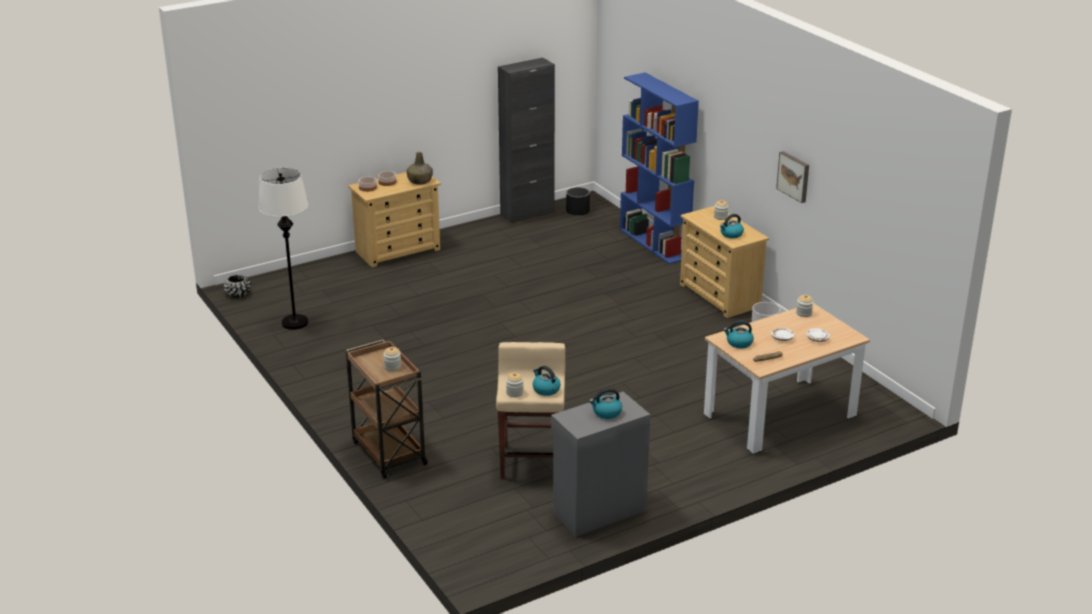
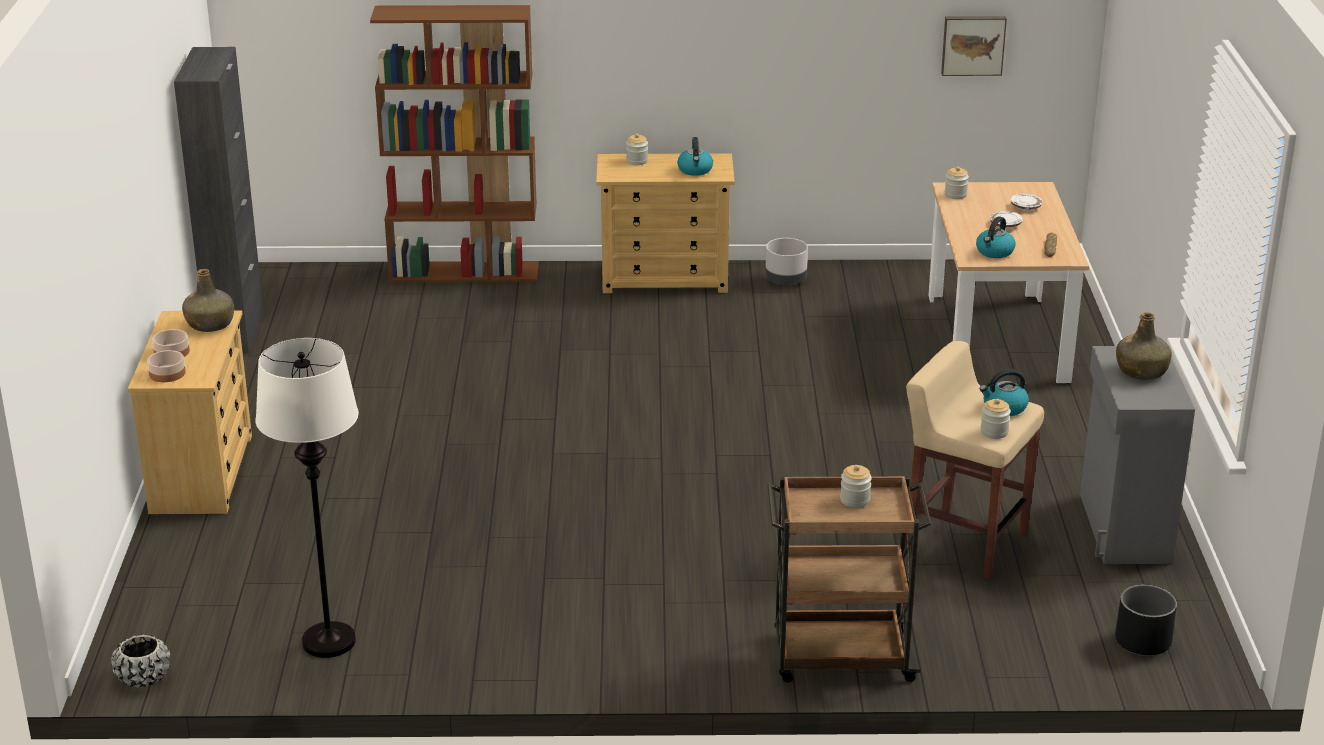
camera: 60 degrees left, 0 degrees up
(578, 211) = (287, 293): black planter -> black planter (1142, 641)
(606, 412) = (1141, 371): kettle -> green bottle
(655, 243) = (465, 272): blue bookcase -> brown bookcase
(794, 176) = (770, 42): picture -> picture (973, 44)

